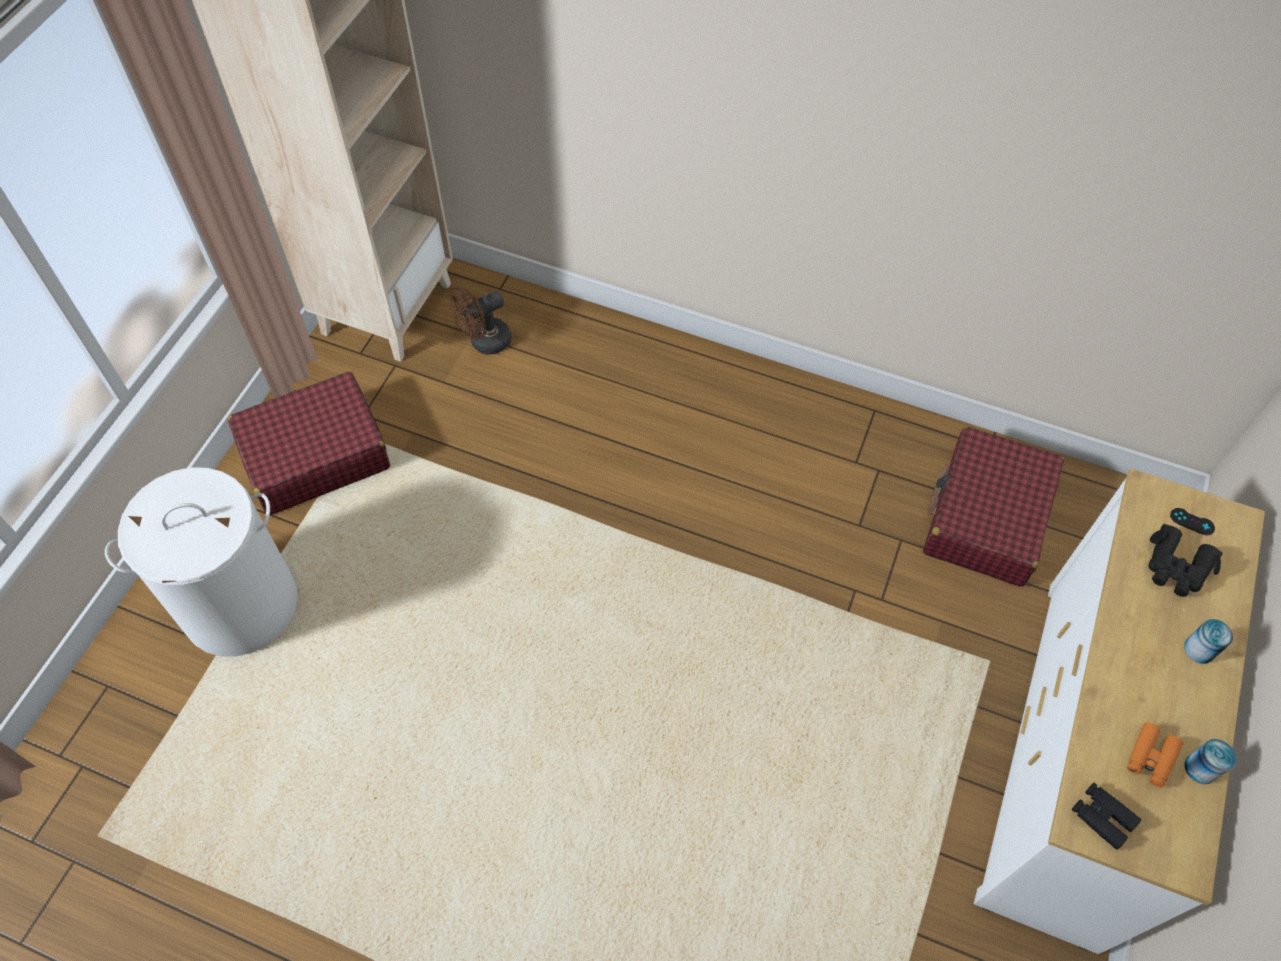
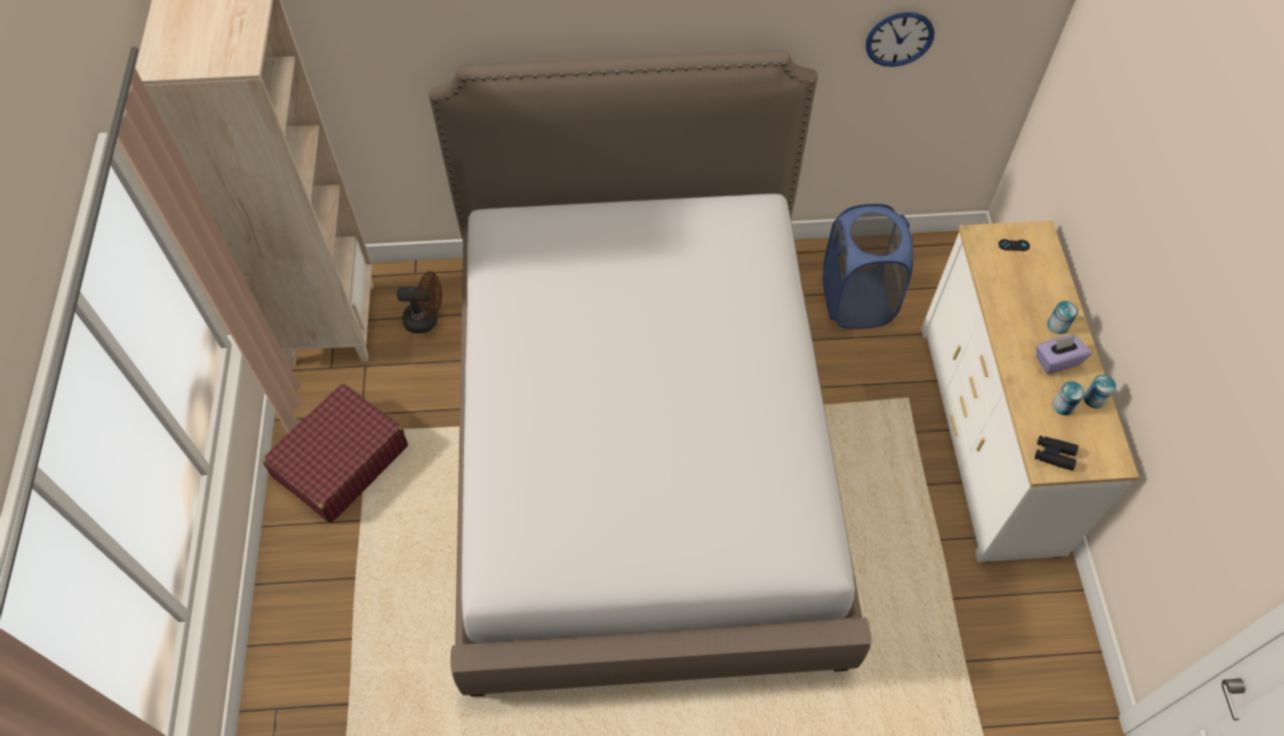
camera: 25 degrees left, 0 degrees up
(240, 605) = (348, 600): white laundry basket -> none
(484, 342) = (427, 319): brown fan -> brown fan turned 120 degrees counterclockwise
(639, 580) = (642, 447): none -> bed
(986, 518) = (856, 300): red suitcase -> blue laundry basket
(1142, 195) = (899, 39): none -> wall clock
(1150, 758) = (1063, 405): orange binoculars -> can
(1172, 695) = (1056, 361): none -> purple tissue box
(1176, 568) = (1019, 279): black binoculars -> none

